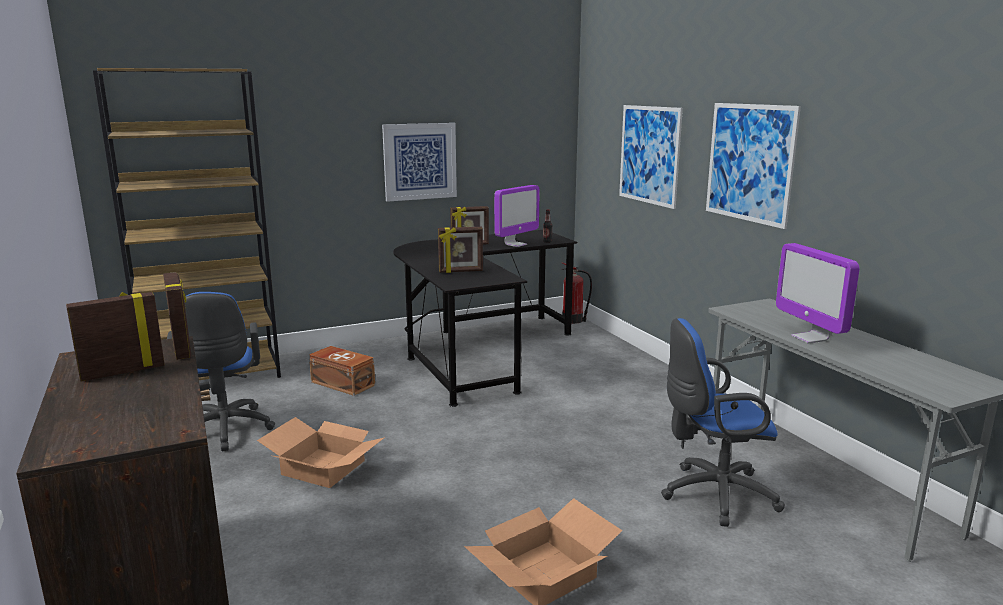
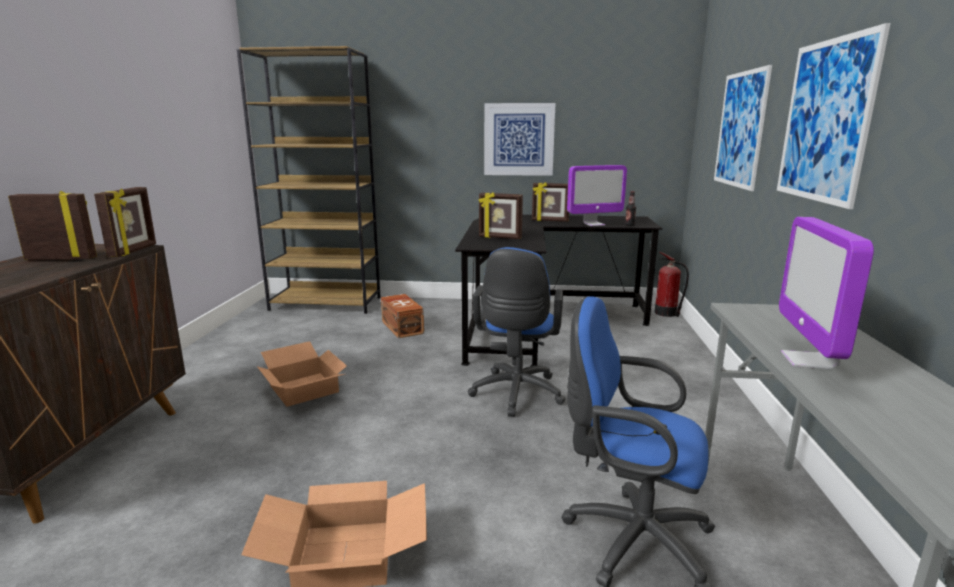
camera: 30 degrees right, 0 degrees up
(225, 431) = (280, 344): blue office chair -> blue office chair (516, 395)

